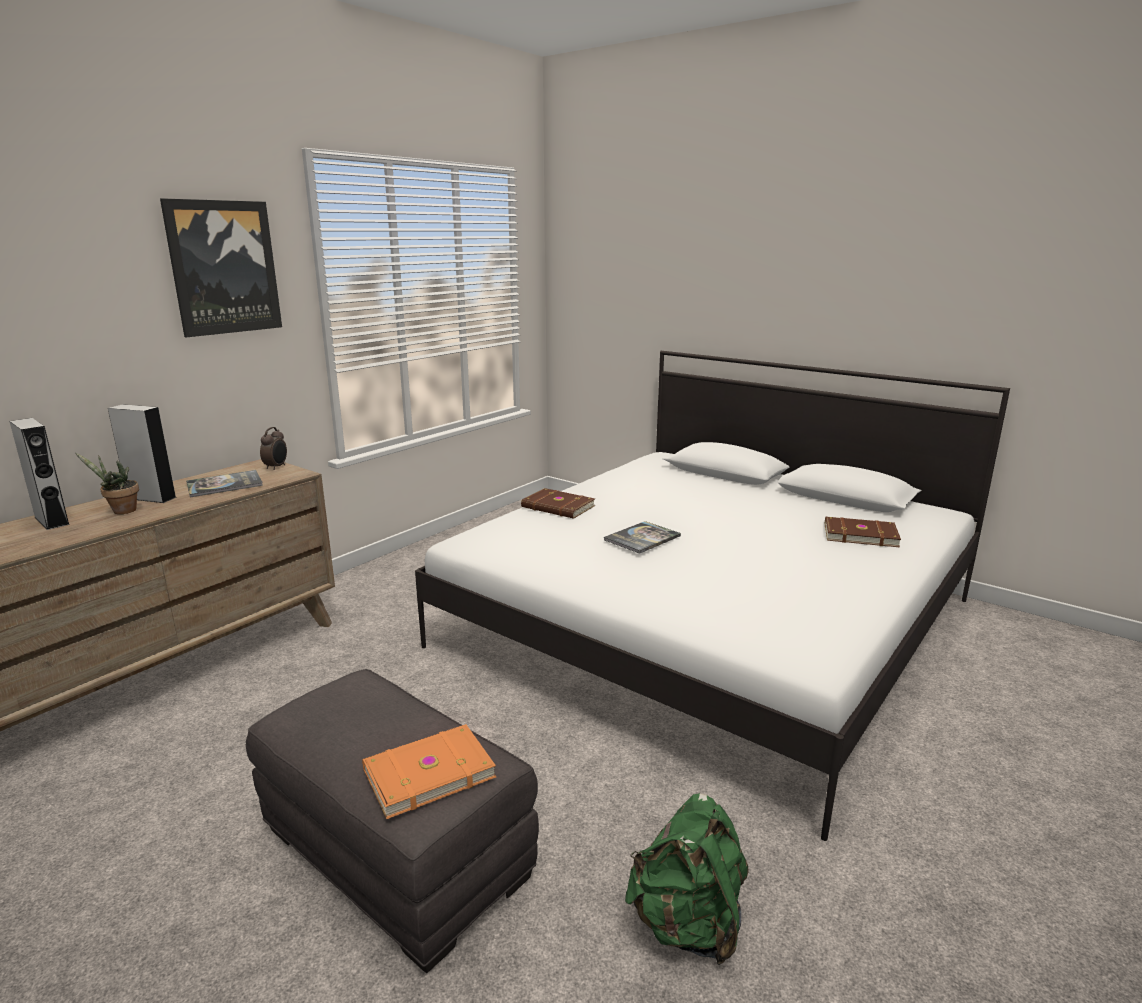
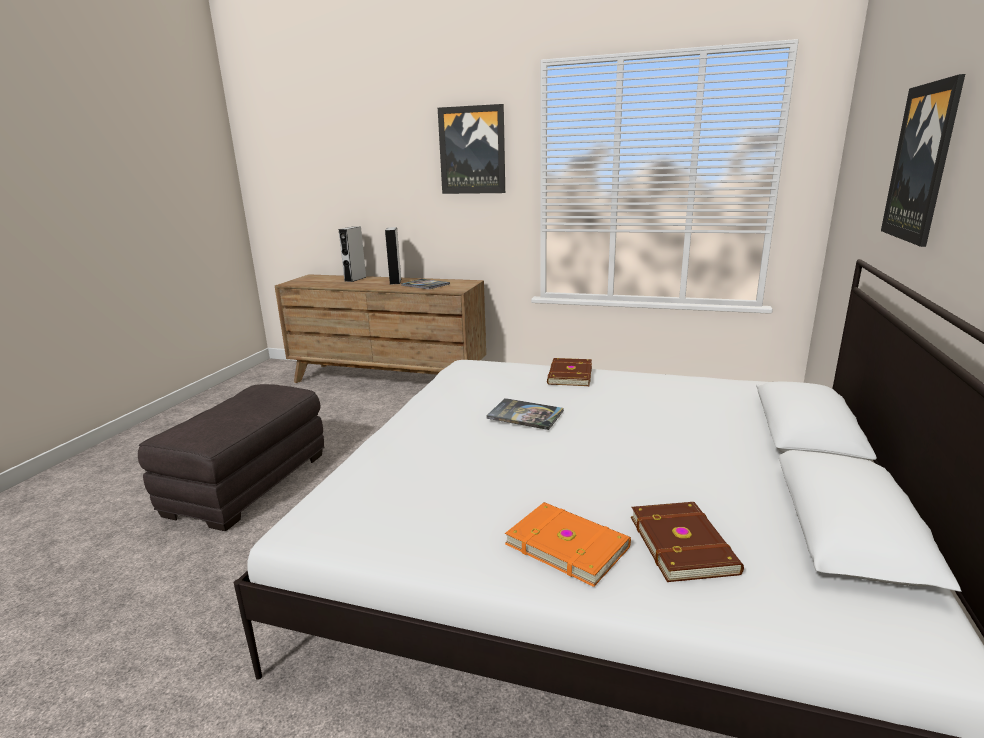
camera: 70 degrees right, 0 degrees up
(121, 511) = (373, 282): potted plant -> none
(276, 467) = (465, 285): alarm clock -> none
(427, 772) = (200, 427): orange book -> orange book (567, 544)
(688, 924) = (175, 606): green backpack -> none
(718, 281) = (922, 163): none -> picture

